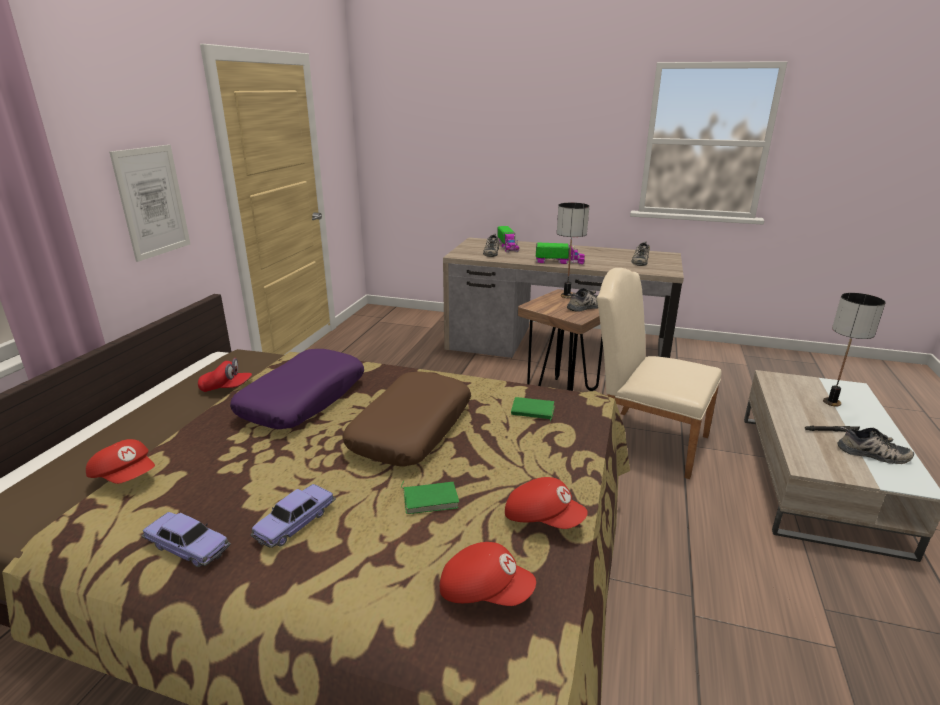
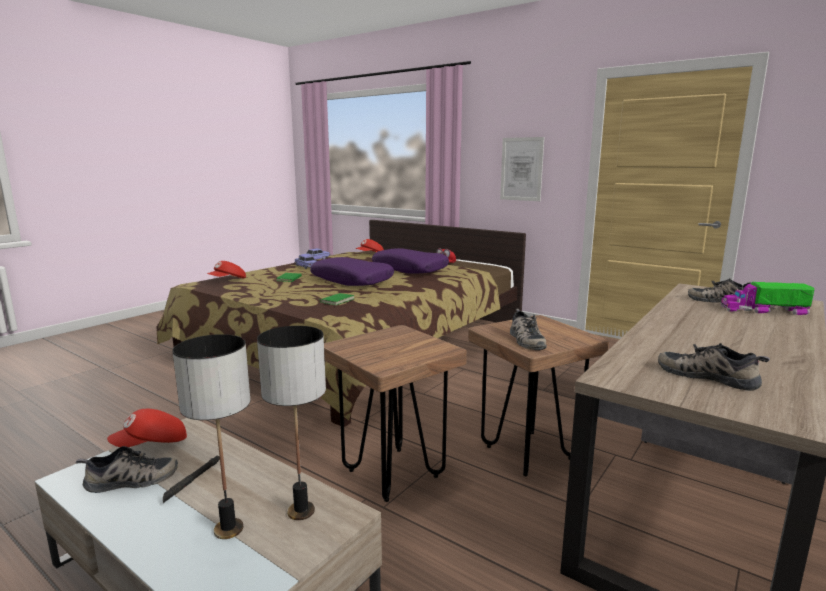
camera: 110 degrees right, 10 degrees down
(411, 429) = (352, 280): brown pillow -> purple pillow
(543, 518) = (245, 290): red cap -> red cap (151, 445)
(559, 262) = (670, 322): toy truck -> none
(567, 296) = (574, 338): table lamp -> table lamp (301, 511)
(644, 439) = (393, 473): beige chair -> brown stool
(872, 454) = (130, 481): shoe -> shoe turned 150 degrees counterclockwise

